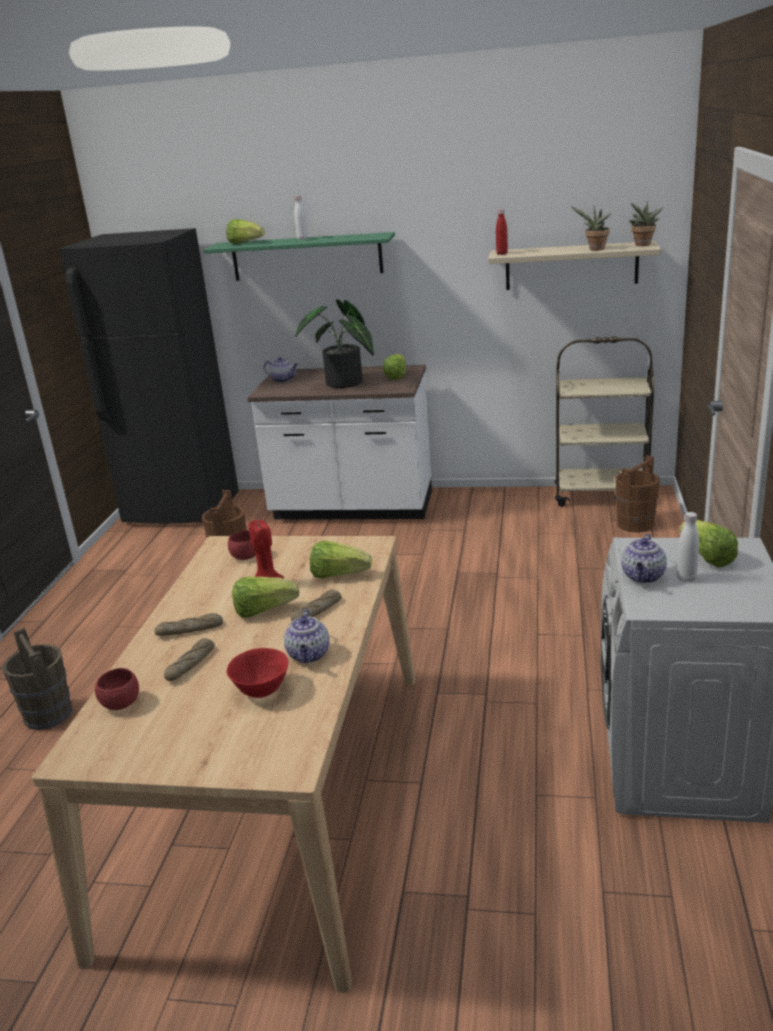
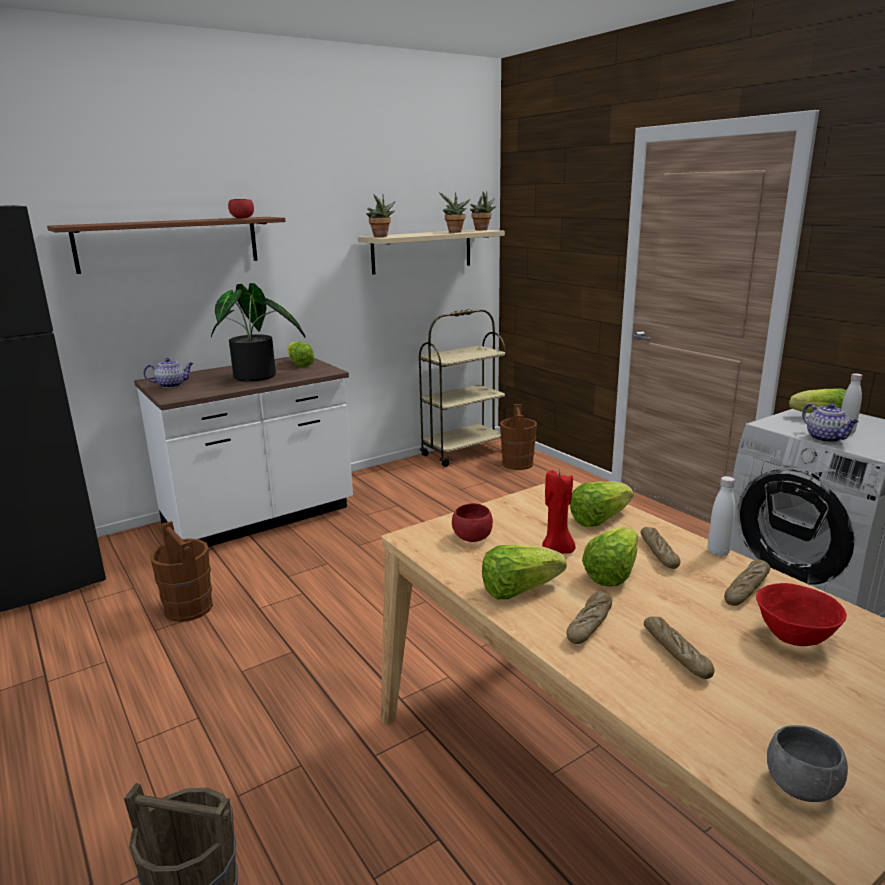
camera: 45 degrees left, 5 degrees down
(102, 739) = (801, 786): none -> grey bowl
(120, 703) = (715, 735): red bowl -> red bowl (242, 218)
(245, 243) = (99, 223): lettuce -> lettuce (518, 590)
(302, 239) = (172, 220): white bottle -> white bottle (718, 552)
(306, 257) = (169, 243): green shelf -> brown shelf
(309, 655) = (746, 589): teapot -> bread
(502, 254) = (381, 236): red bottle -> potted plant

